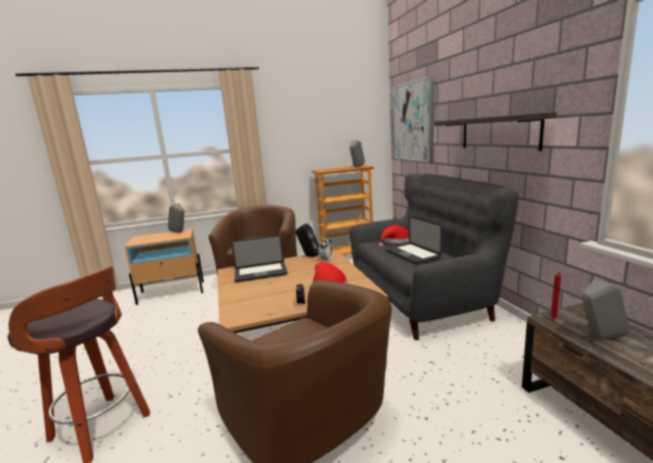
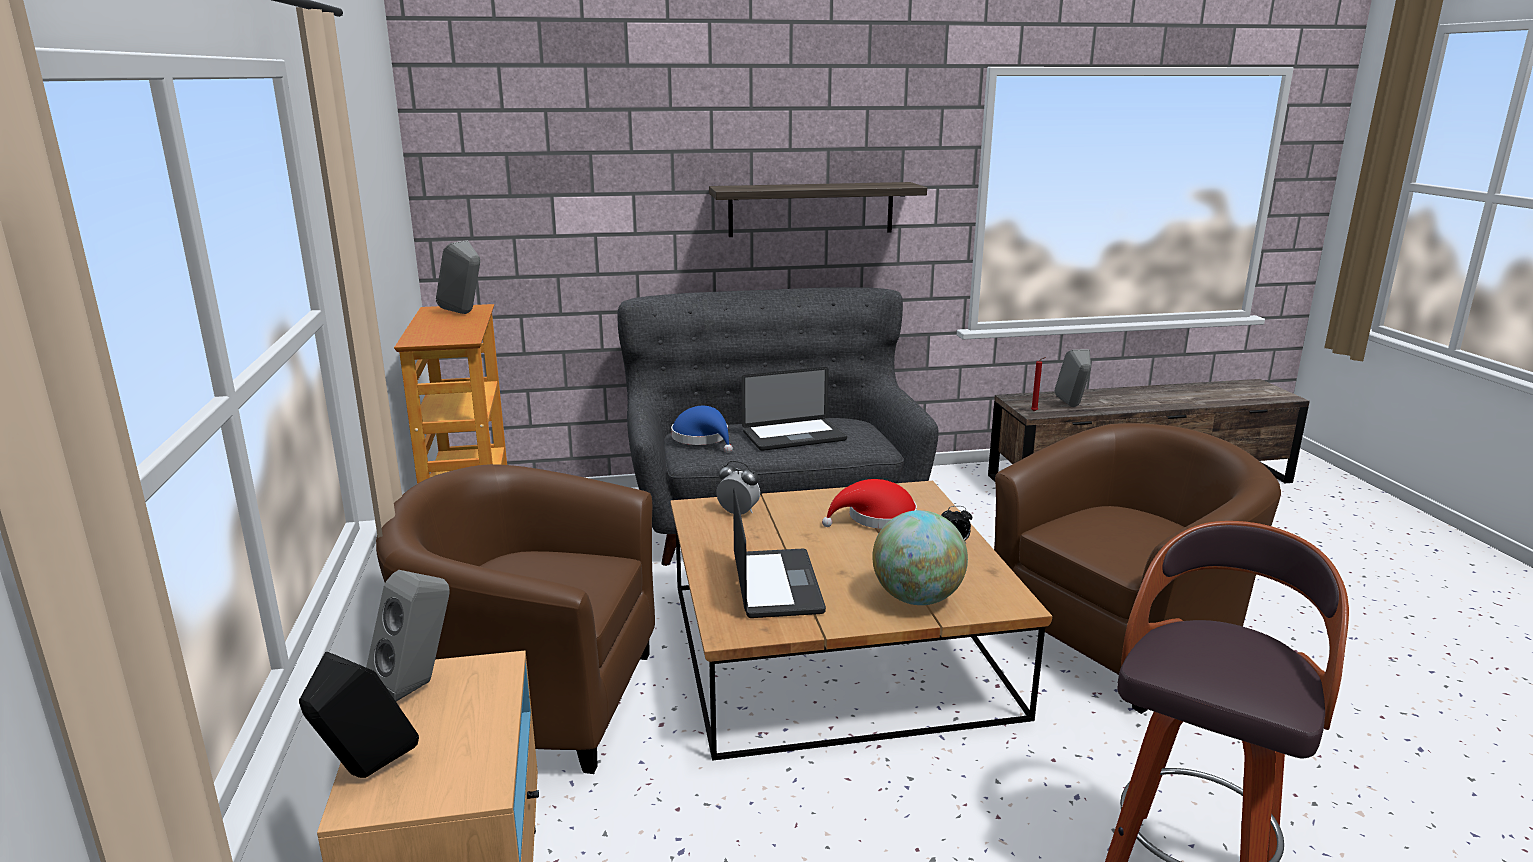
camera: 85 degrees left, 5 degrees up
(244, 298) = (917, 598): none -> globe
(308, 256) = (693, 530): black speaker -> black speaker (366, 774)
(395, 241) = (703, 438): red hat -> blue hat
(412, 122) = (536, 187): picture -> none

